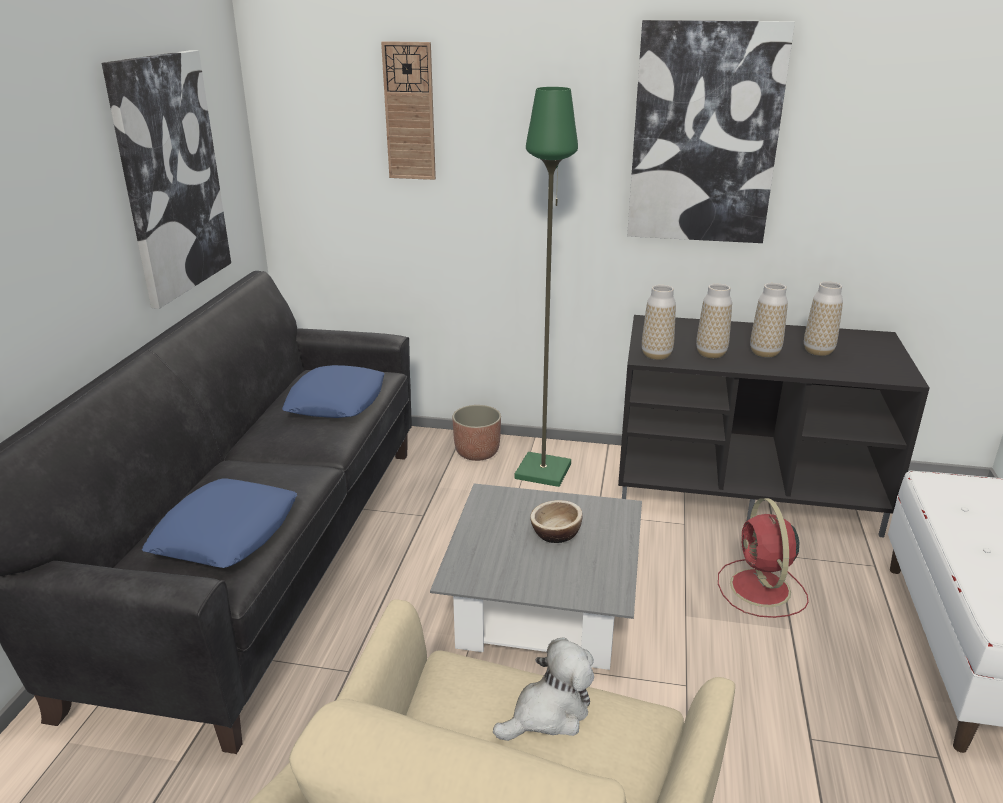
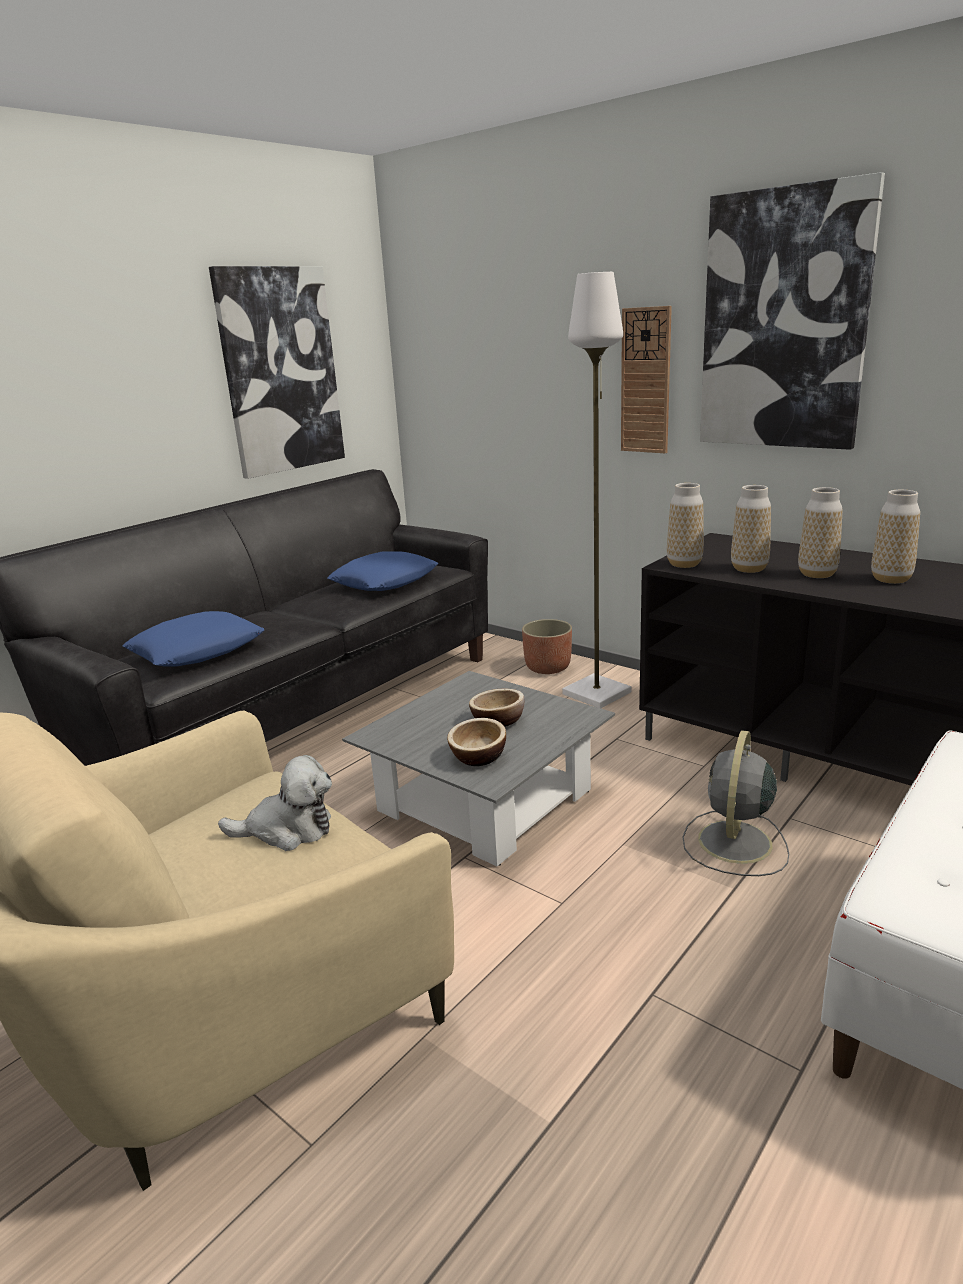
camera: 30 degrees right, 5 degrees down
(409, 112) = (506, 319): wall clock -> wall clock (646, 381)
(544, 471) = (598, 693): green floor lamp -> white floor lamp
(576, 576) = (478, 757): none -> bowl
(761, 589) = (734, 844): red fan -> grey fan

